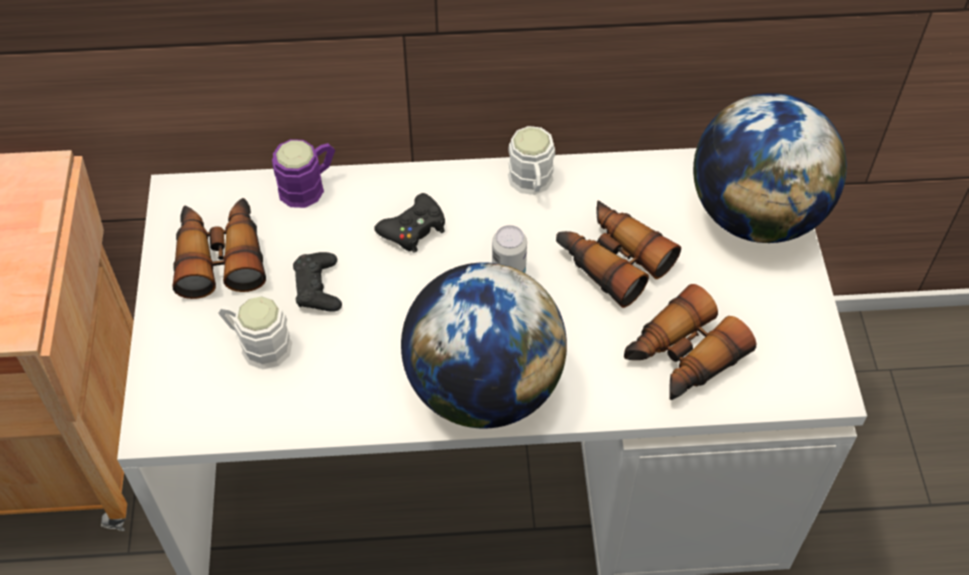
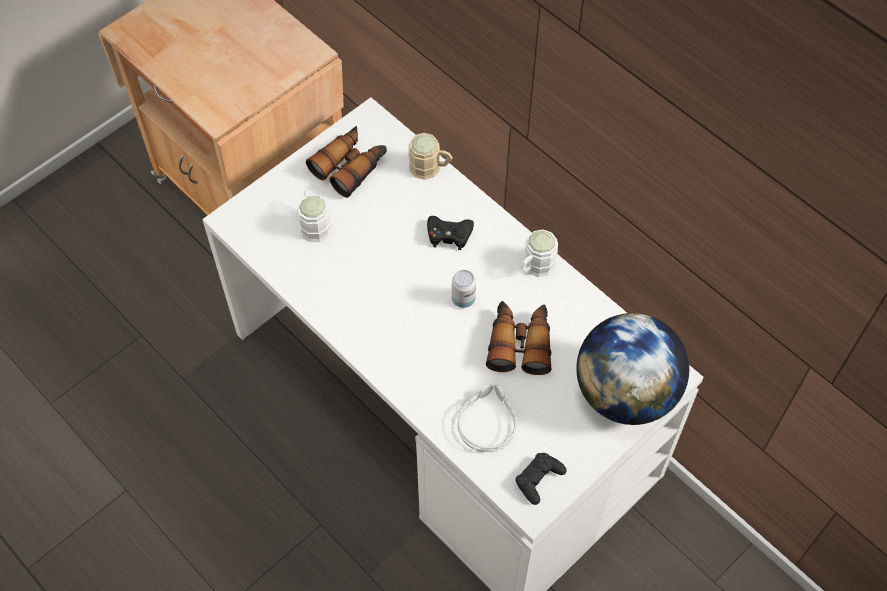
camera: 50 degrees right, 5 degrees up
(309, 186) = (430, 168): purple mug -> beige mug
(318, 288) = (371, 222): black game controller -> black game controller (538, 479)
(483, 387) = (379, 340): globe -> none
(682, 357) = (485, 420): binoculars -> grey headphones

